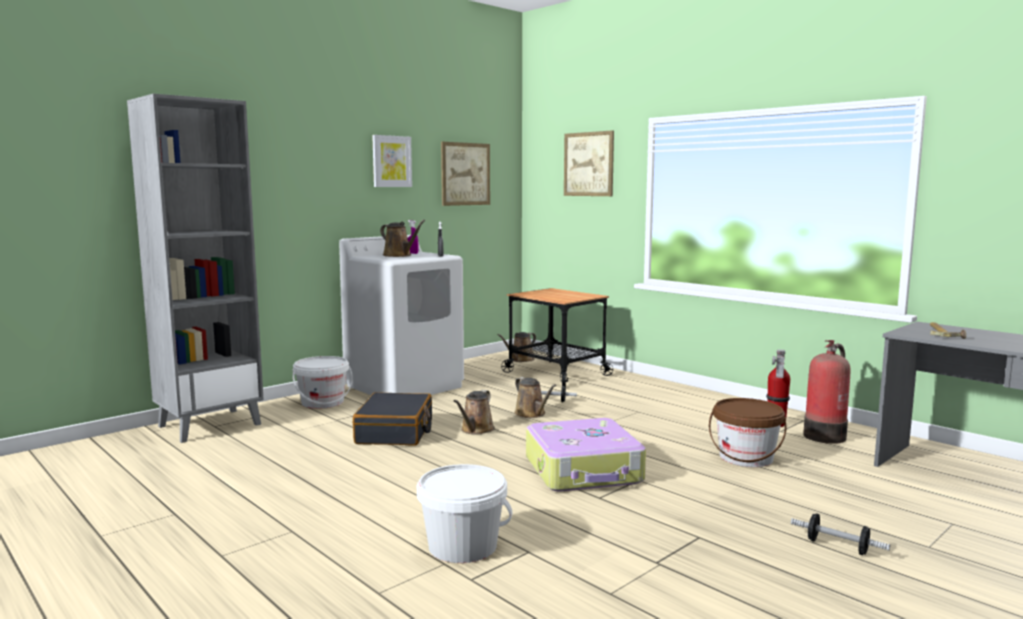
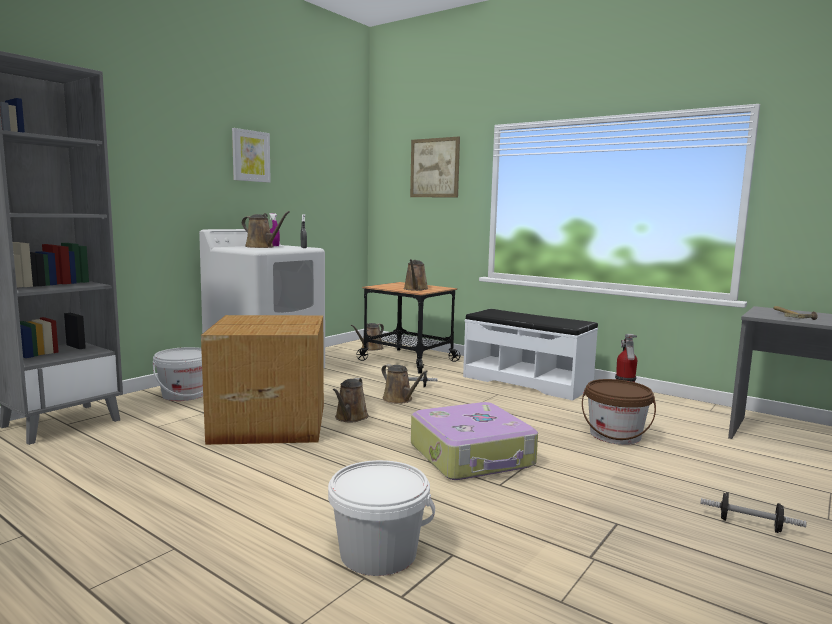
camera: 10 degrees left, 0 degrees up
(395, 432) = (268, 423): black suitcase -> cardboard box
(465, 174) = (319, 173): picture -> none
(561, 297) = (415, 289): none -> brown watering can
(677, 399) = (527, 382): none -> white bench
(826, 435) = (671, 411): fire extinguisher -> none

